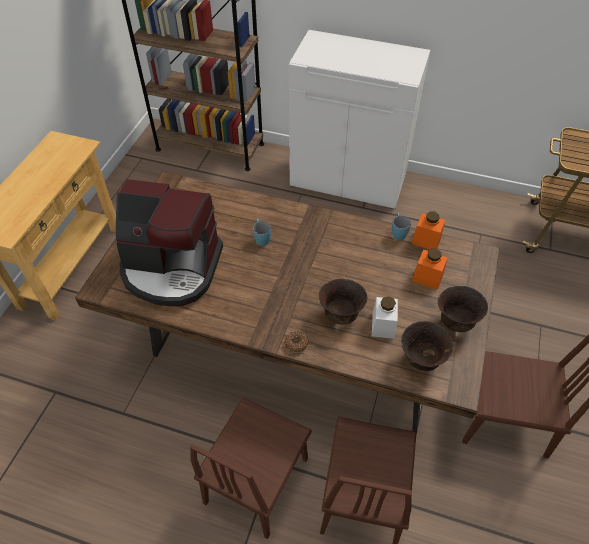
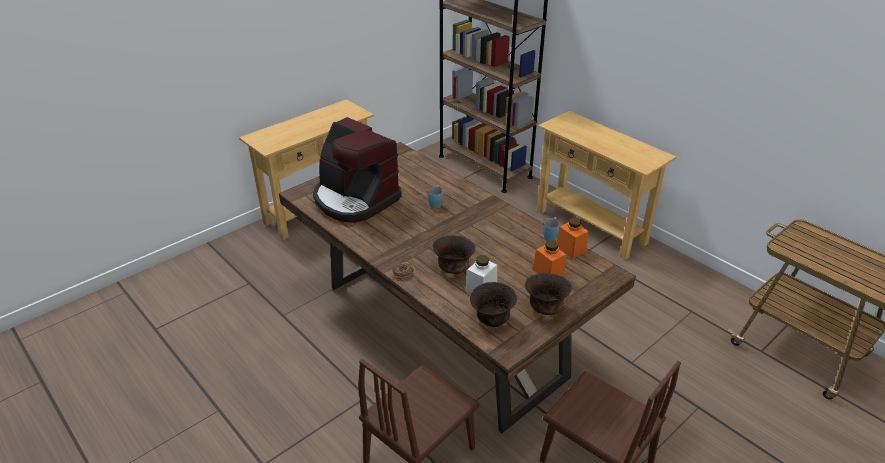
camera: 30 degrees right, 15 degrees down
(257, 480) = (343, 402): brown chair -> none
(349, 179) = (590, 226): white cabinet -> beige console table

